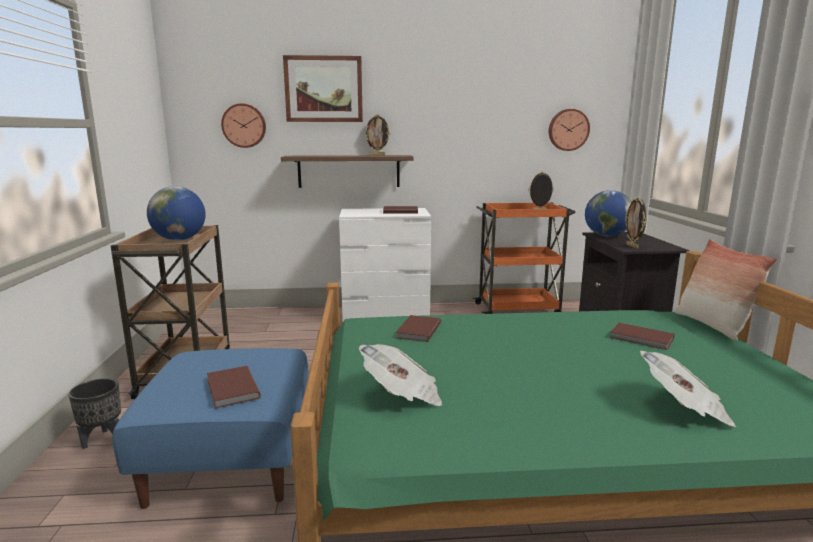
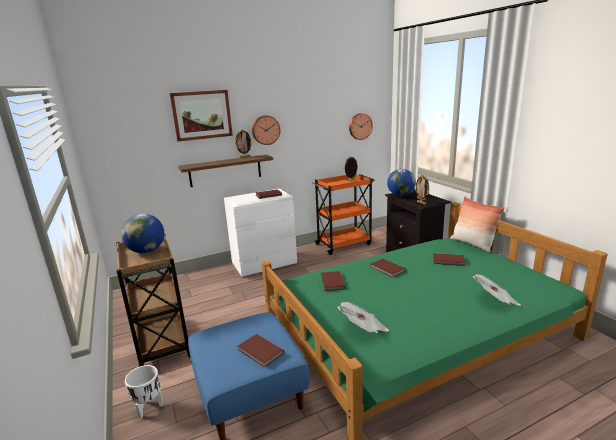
camera: 20 degrees left, 5 degrees up
(103, 439) = (149, 407): black planter -> white planter
(244, 125) = (144, 147): wall clock -> wall clock (265, 130)
(521, 330) = (387, 269): none -> brown book

